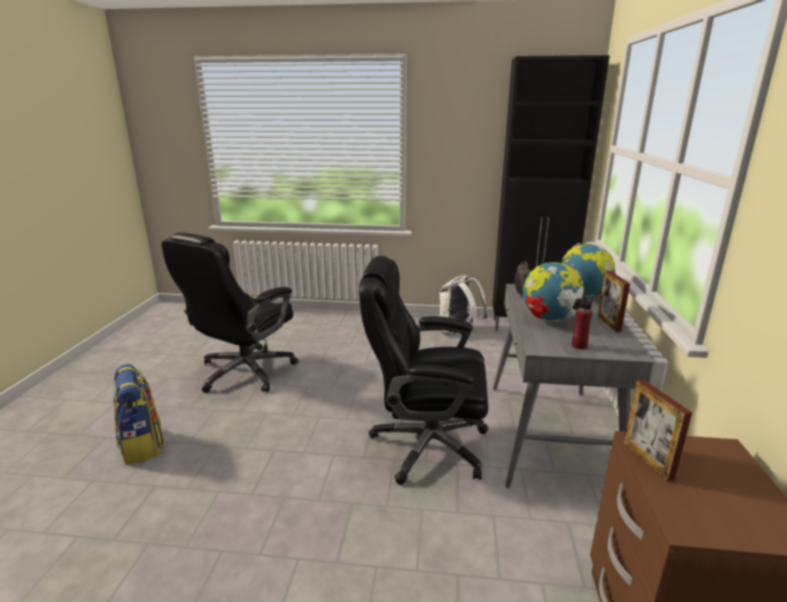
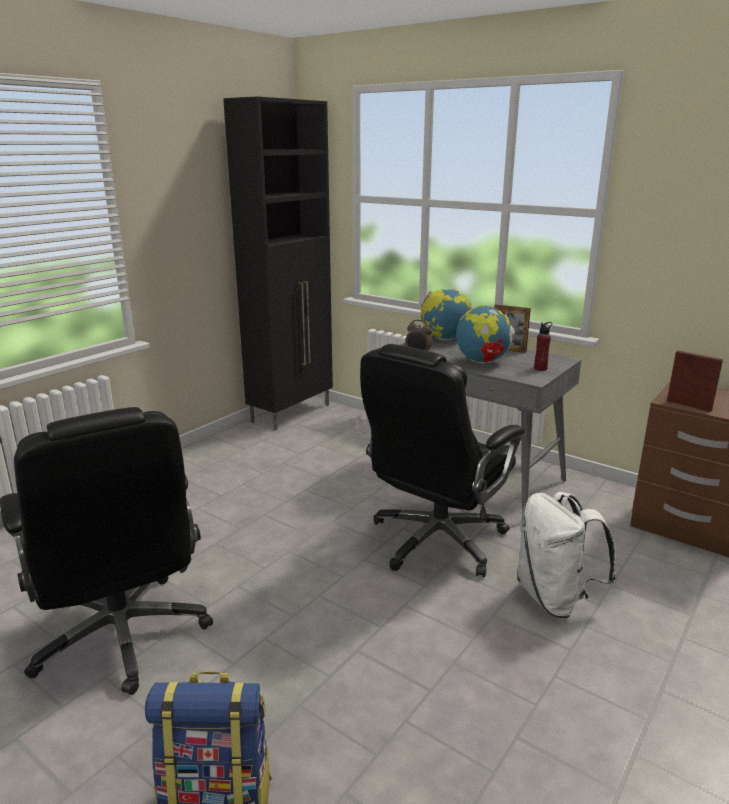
camera: 60 degrees left, 0 degrees up
(458, 332) = (249, 448): white backpack -> white backpack (555, 598)
(647, 460) = (688, 405): picture frame -> picture frame turned 150 degrees counterclockwise

